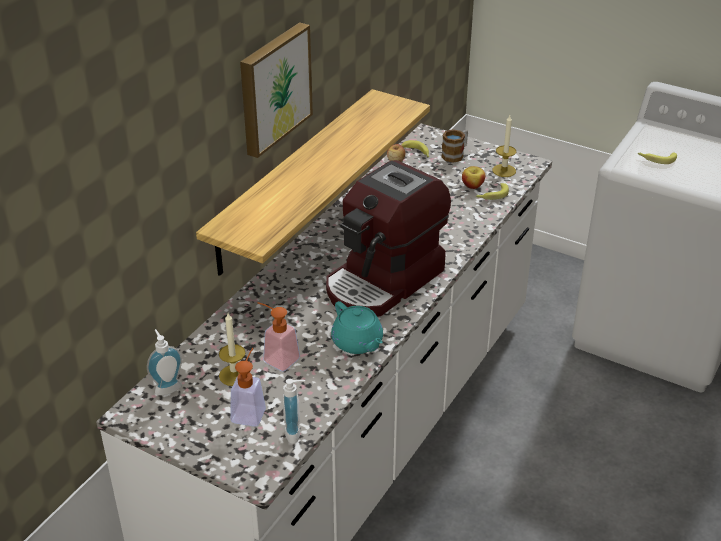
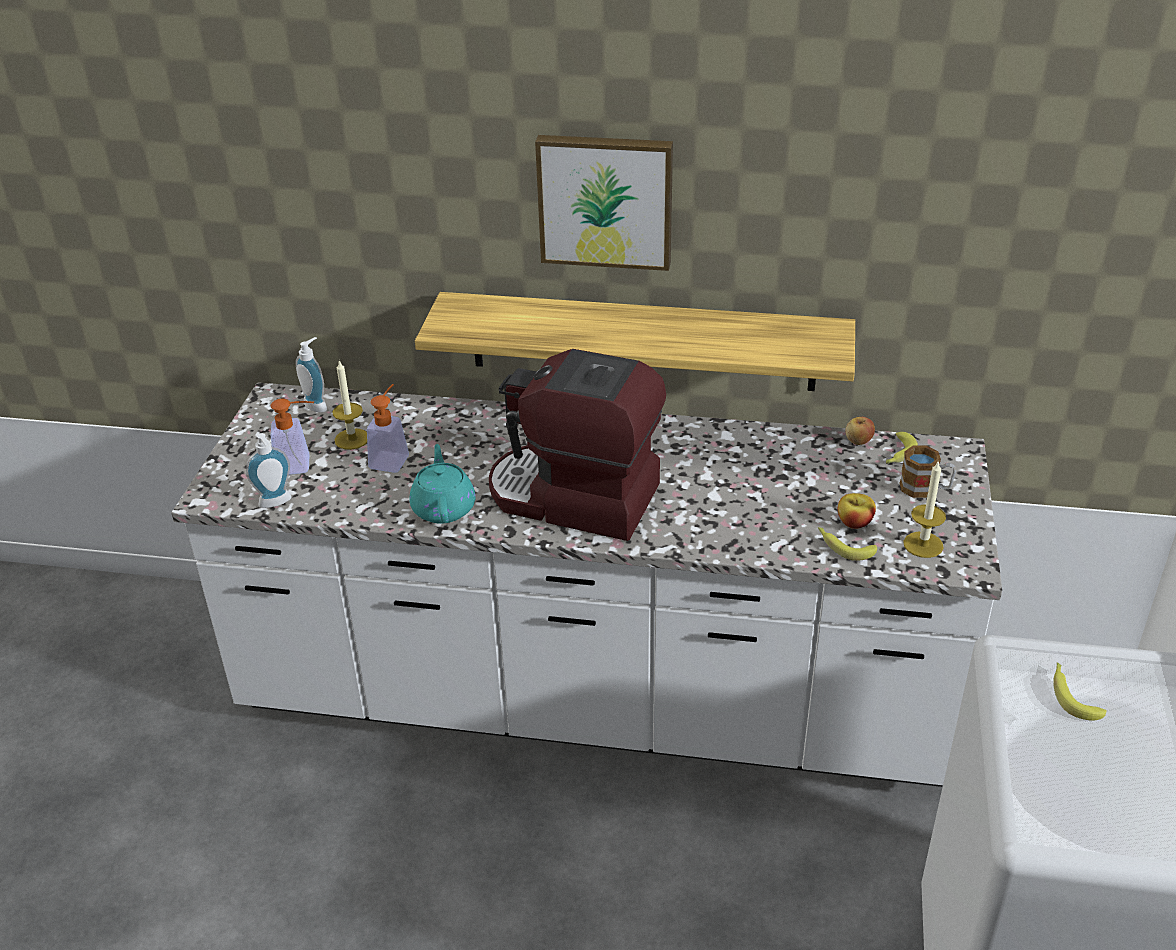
camera: 70 degrees right, 0 degrees up
(358, 343) = (443, 507): turquoise teapot -> turquoise teapot turned 135 degrees clockwise

